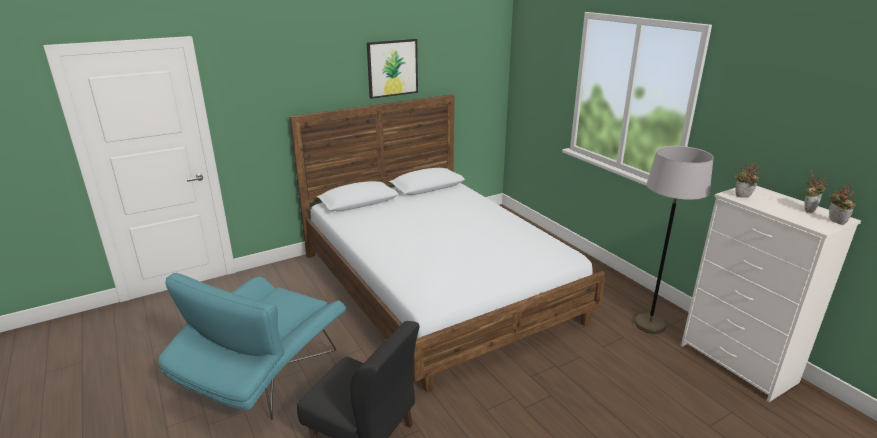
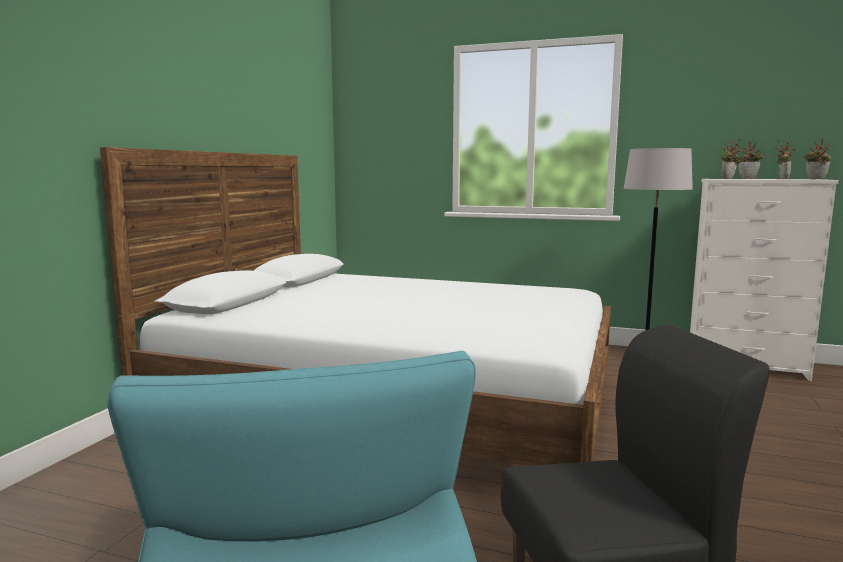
camera: 40 degrees left, 15 degrees down
(392, 68) = (229, 101): picture -> none
(786, 197) = (748, 178): none -> potted plant

